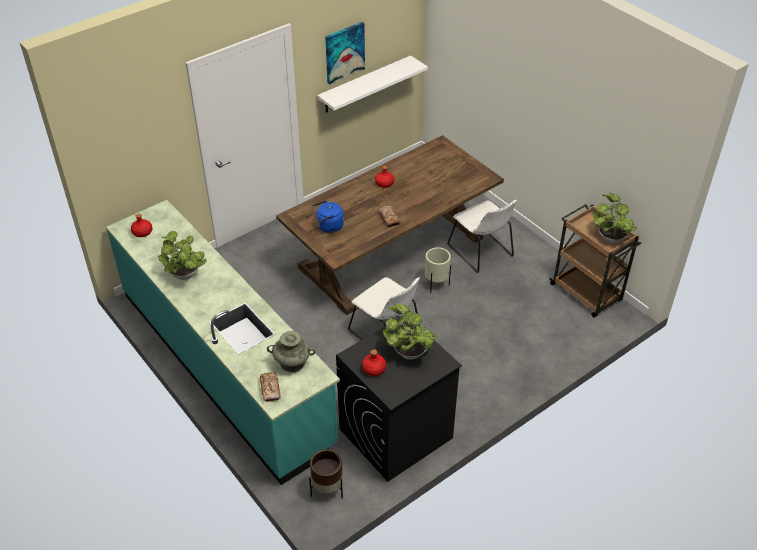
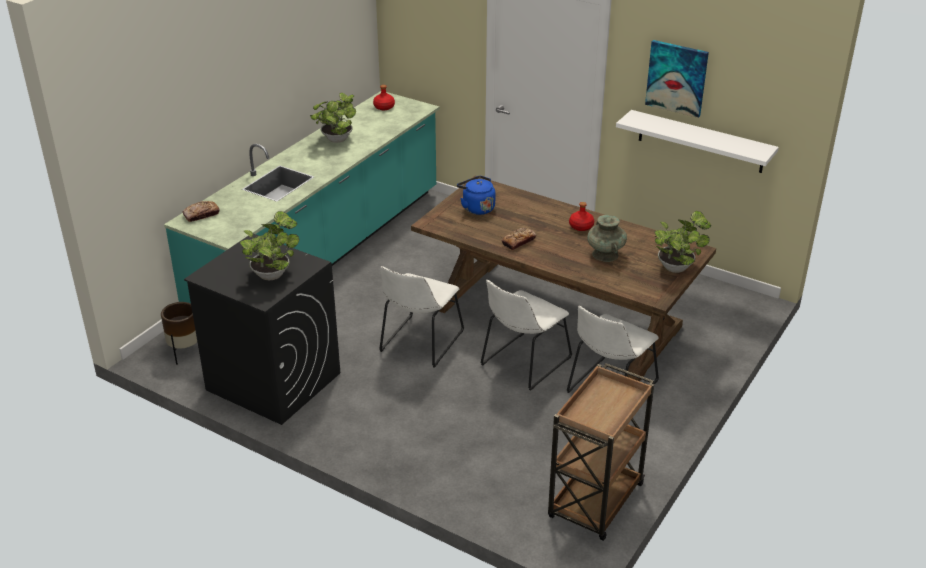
camera: 70 degrees right, 10 degrees down
(292, 363) = (240, 218): turquoise vase -> turquoise vase (605, 254)
(374, 369) = (239, 258): red bottle -> none
(436, 285) = (523, 363): beige planter -> white chair
(610, 237) = (599, 417): potted plant -> potted plant (677, 267)

